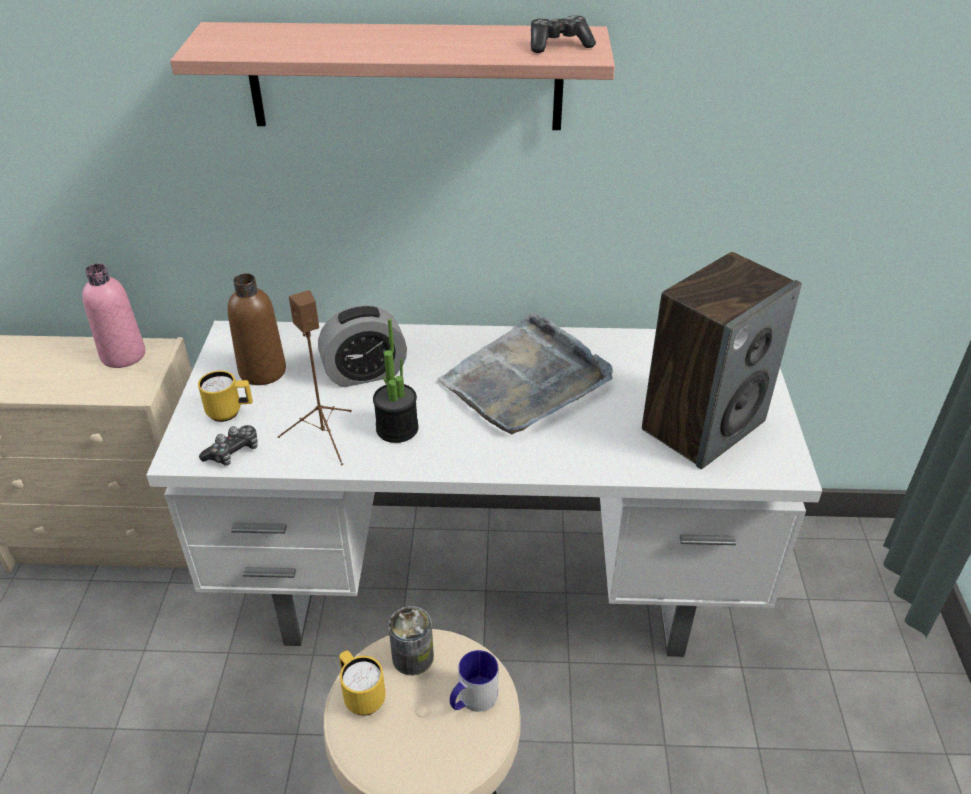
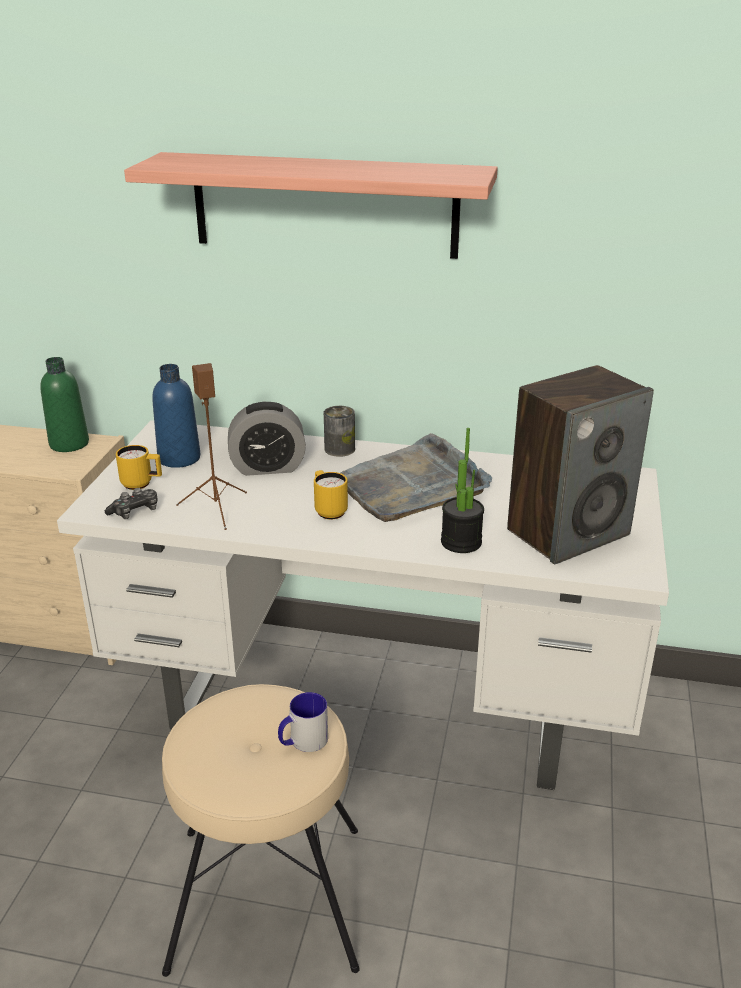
camera: 10 degrees right, 10 degrees down
(123, 355) = (69, 444): pink bottle -> green bottle
(262, 371) = (179, 458): brown bottle -> blue bottle
(361, 696) = (203, 726): yellow mug -> yellow mug (328, 510)
(397, 429) = (282, 509): potted plant -> potted plant (461, 542)
(413, 657) = (258, 703): can -> can (339, 449)
(559, 45) = (447, 174): game controller -> none

